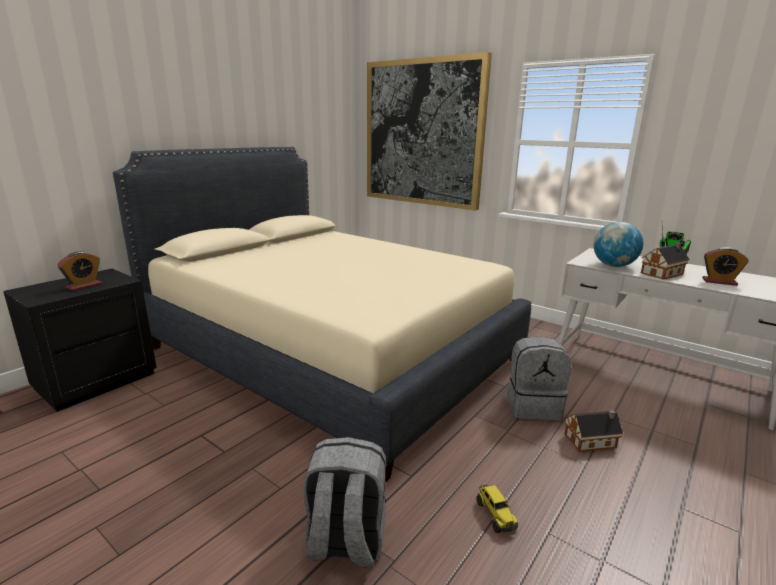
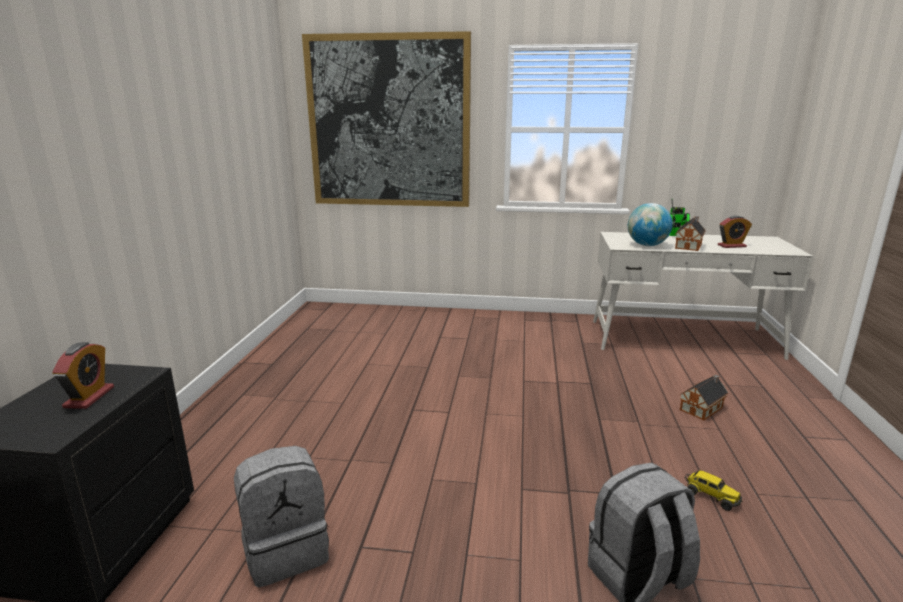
camera: 30 degrees left, 0 degrees up
(331, 353) = (393, 402): beige bed -> none
(533, 406) = (632, 394): grey backpack -> grey backpack (287, 551)

